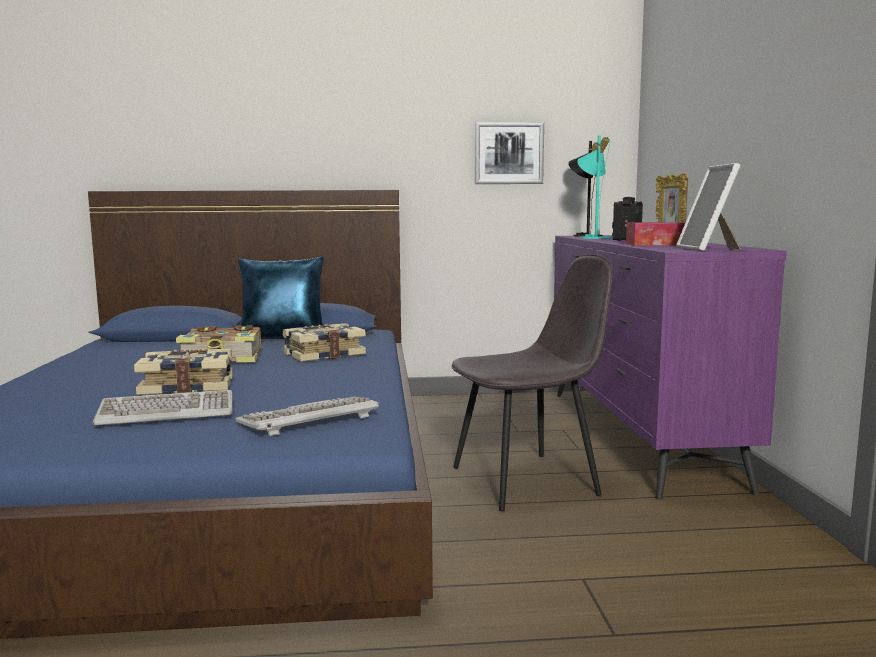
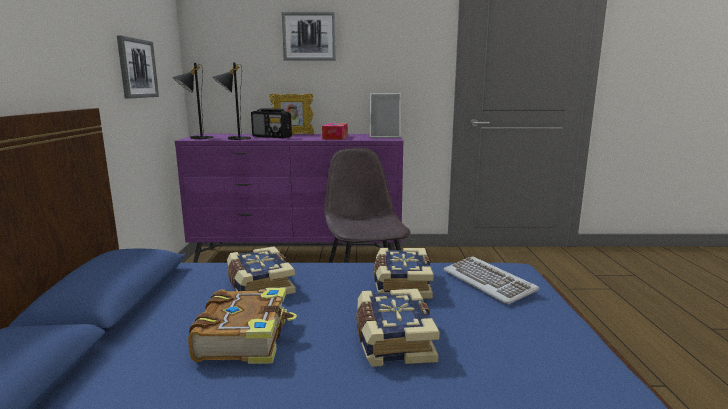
camera: 85 degrees left, 5 degrees up
(167, 413) = (491, 337): keyboard -> none
(283, 340) = (144, 311): blue pillow -> none
(315, 389) = (401, 284): none -> book
(593, 237) = (234, 138): turquoise table lamp -> black table lamp
(717, 77) = (309, 36): none -> picture

